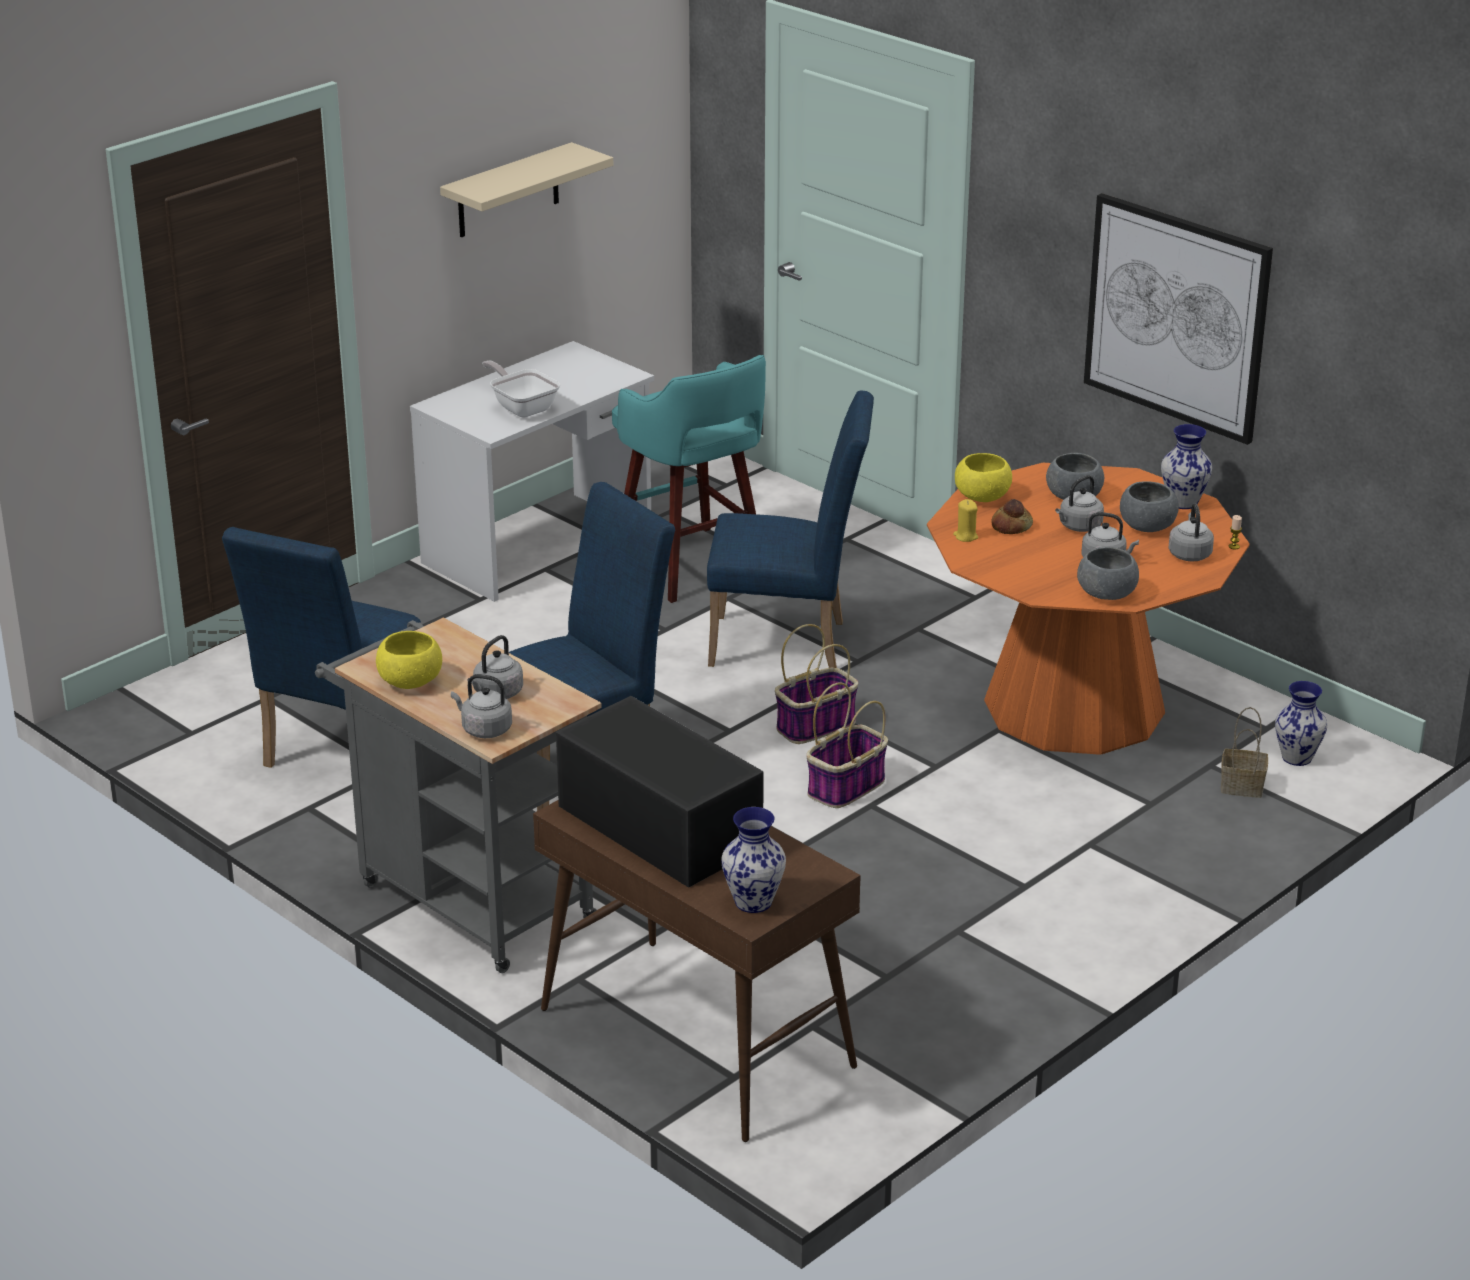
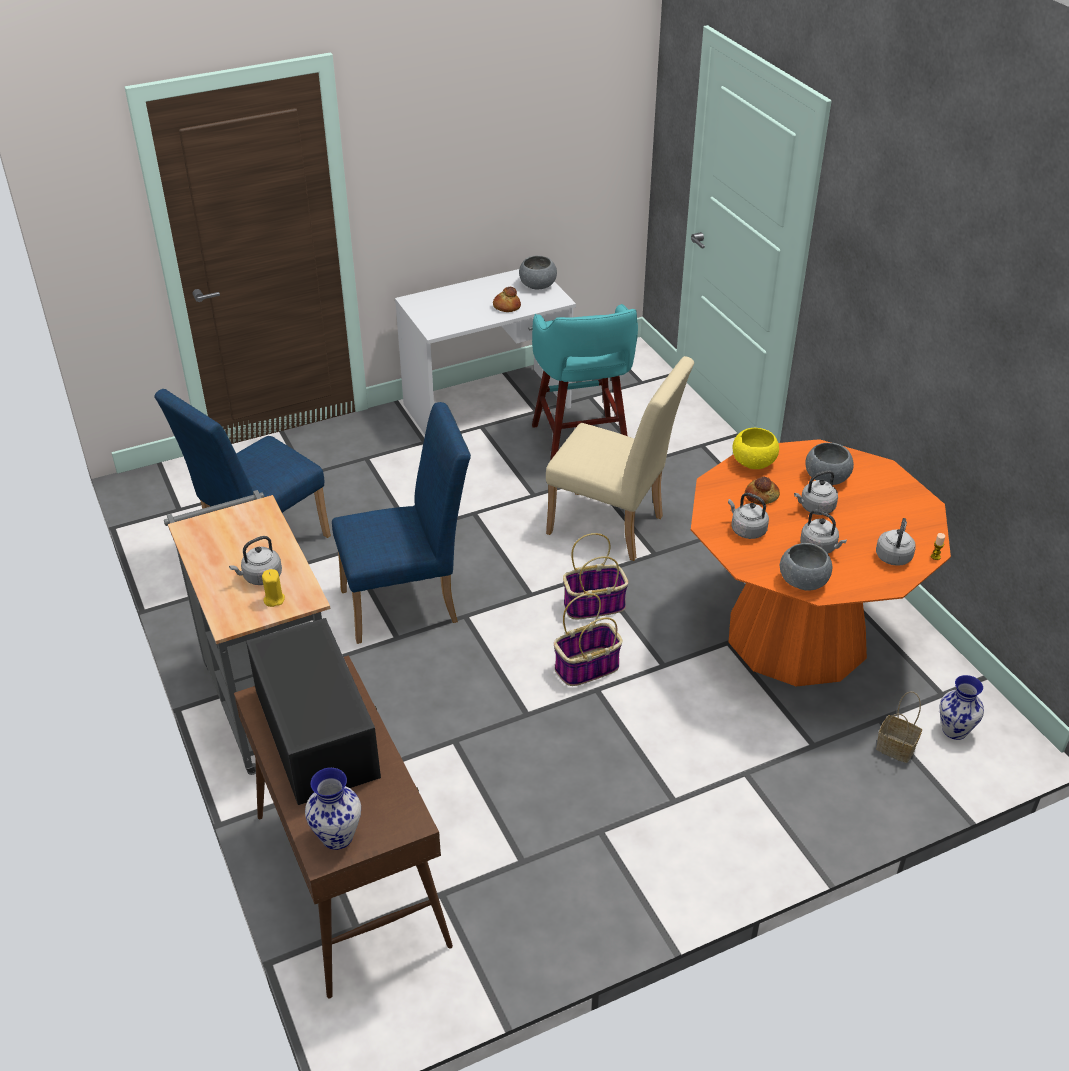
camera: 20 degrees right, 10 degrees up
(411, 681) = (209, 550): yellow bowl -> none
(484, 729) = (229, 610): grey kettle -> grey kettle (746, 530)
(508, 191) = (487, 151): beige shelf -> none
(522, 407) = (468, 313): frying pan -> none
(567, 392) = (506, 307): none -> bread
(789, 644) = (613, 528): blue chair -> beige chair
(965, 536) = (720, 498): yellow candle -> yellow candle (274, 599)
(1146, 526) = (871, 520): grey bowl -> grey bowl (537, 285)
(1176, 317) = (942, 350): picture -> none
(1182, 502) = (913, 502): vase -> none

